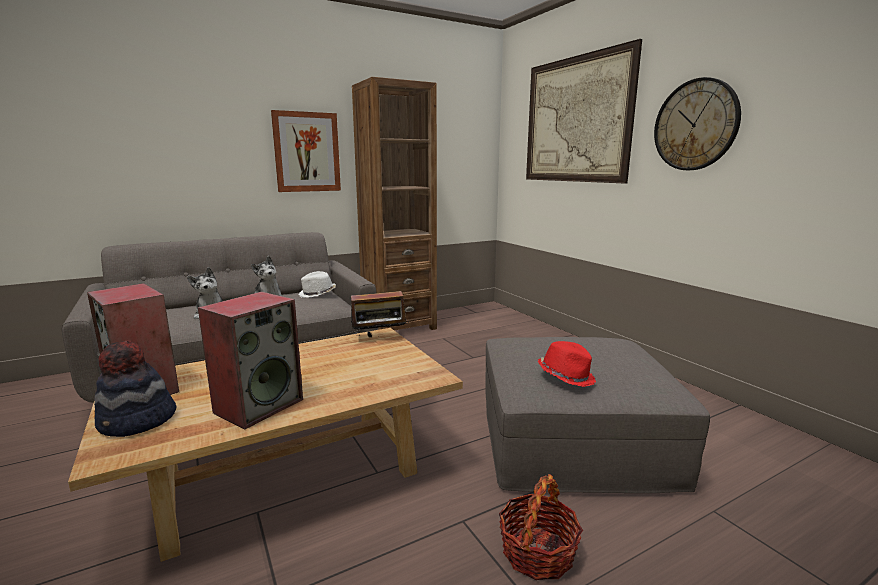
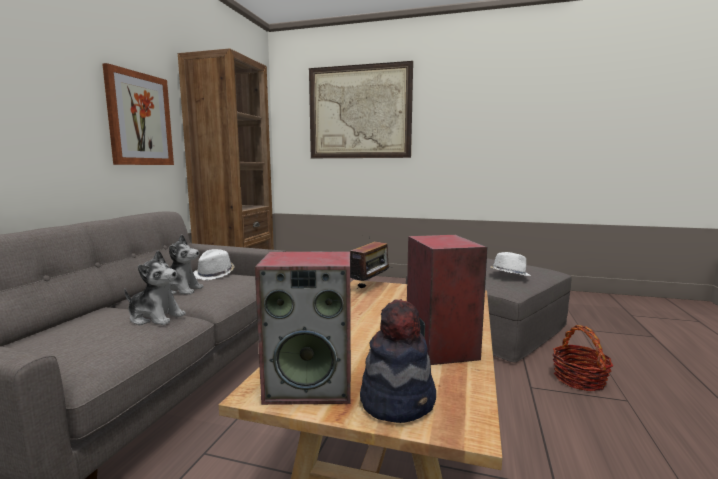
camera: 45 degrees left, 5 degrees down
(566, 376) = (509, 275): red hat -> white hat
(695, 125) = (458, 119): wall clock -> none

